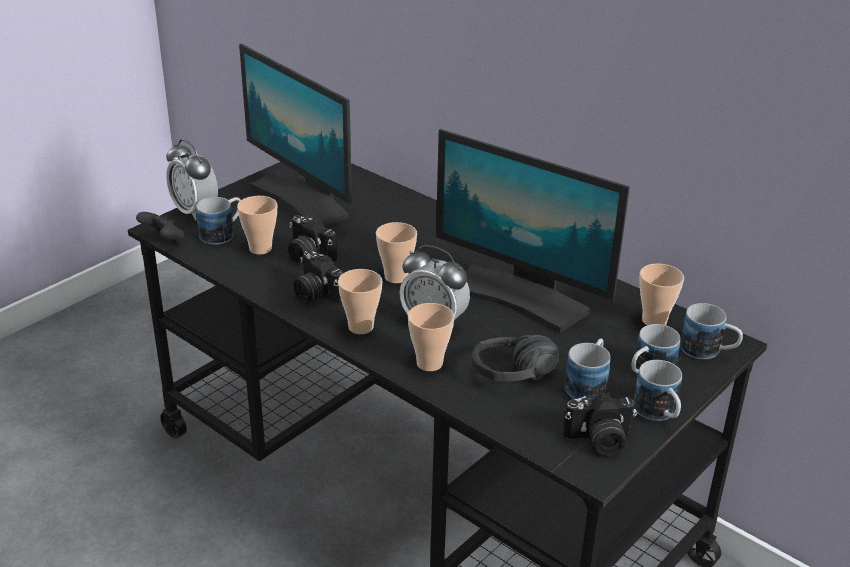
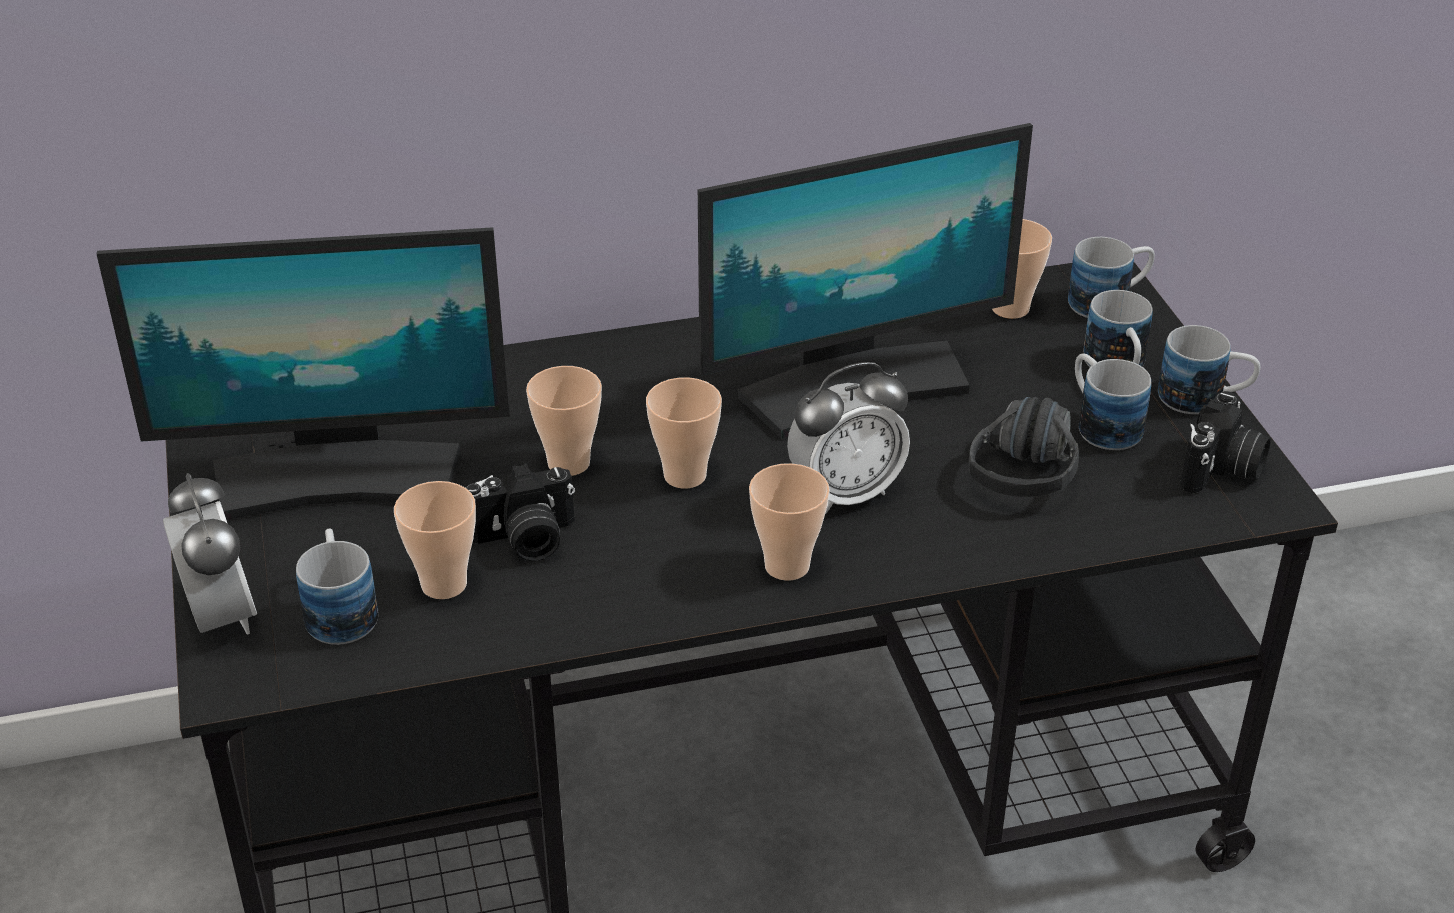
camera: 55 degrees left, 5 degrees up
(164, 241) = (286, 692): black game controller -> none
(195, 211) = (221, 617): alarm clock -> alarm clock turned 105 degrees counterclockwise
(315, 293) = (647, 576): camera -> none
(429, 363) = (939, 538): cup -> cup (568, 463)

